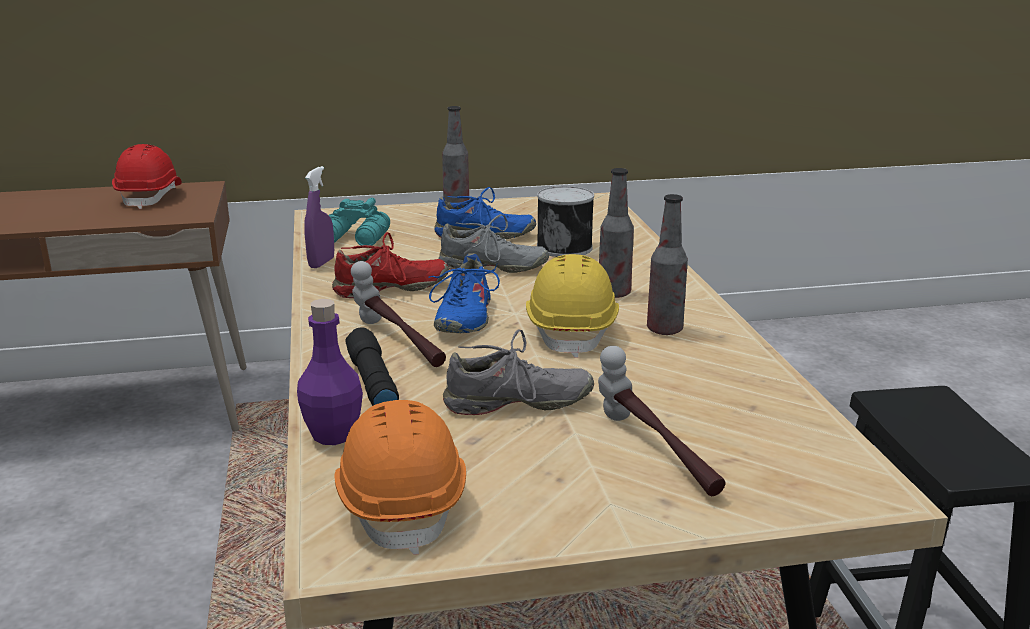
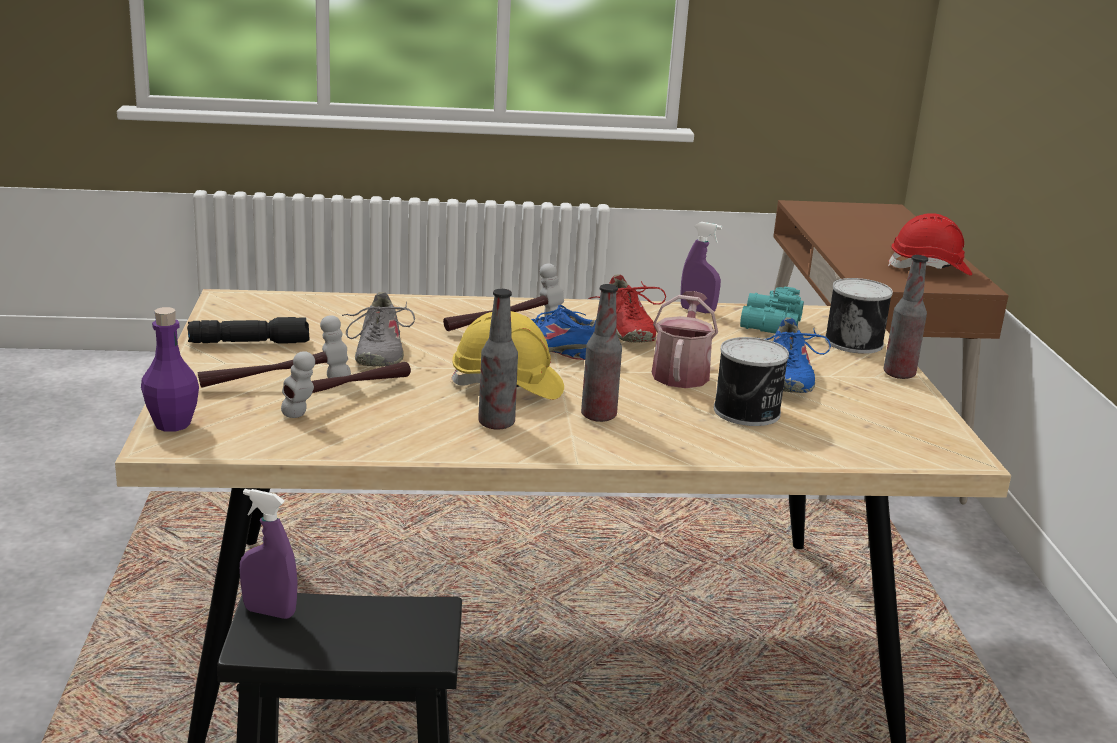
camera: 95 degrees right, 0 degrees up
(333, 435) = (364, 302): purple bottle -> purple bottle (172, 424)
(371, 382) = (437, 315): black flashlight -> black flashlight (250, 342)
(389, 215) = (854, 342): none -> can
(402, 503) = (269, 313): orange hard hat -> none
(492, 267) = (681, 372): grey shoe -> watering can
(663, 404) = (348, 399): none -> hammer
(968, 470) = (269, 612): none -> purple spray bottle

